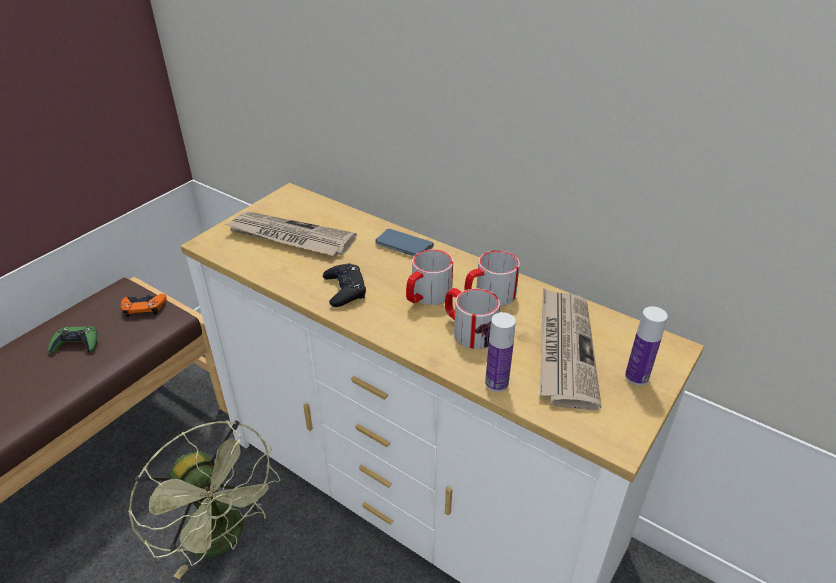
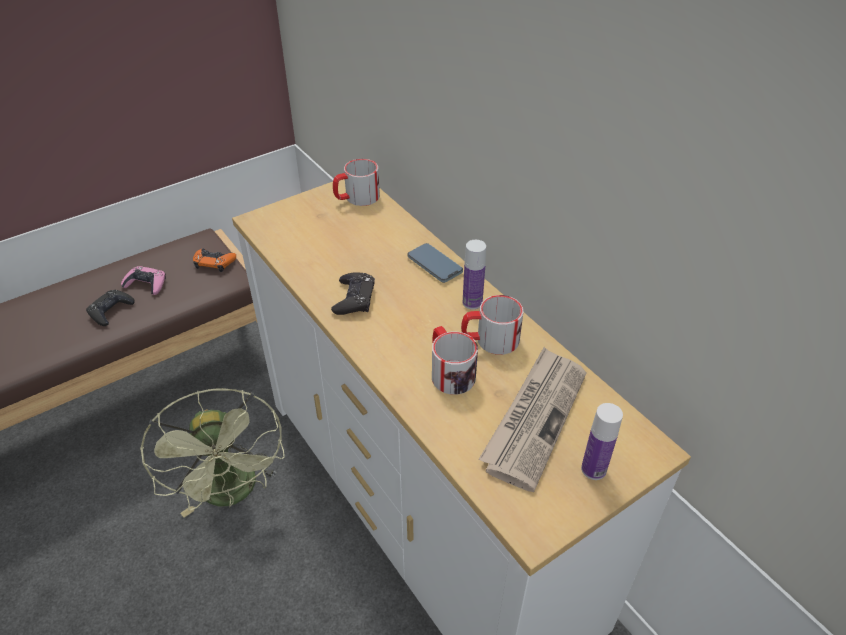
camera: 20 degrees right, 5 degrees up
(46, 379) = (111, 311): none -> black game controller
(76, 344) = (146, 284): green game controller -> pink game controller
(290, 237) = (331, 231): newspaper -> none
(426, 296) = (428, 325): mug -> mug (356, 198)
(496, 383) = (446, 434): bottle -> bottle (472, 302)

